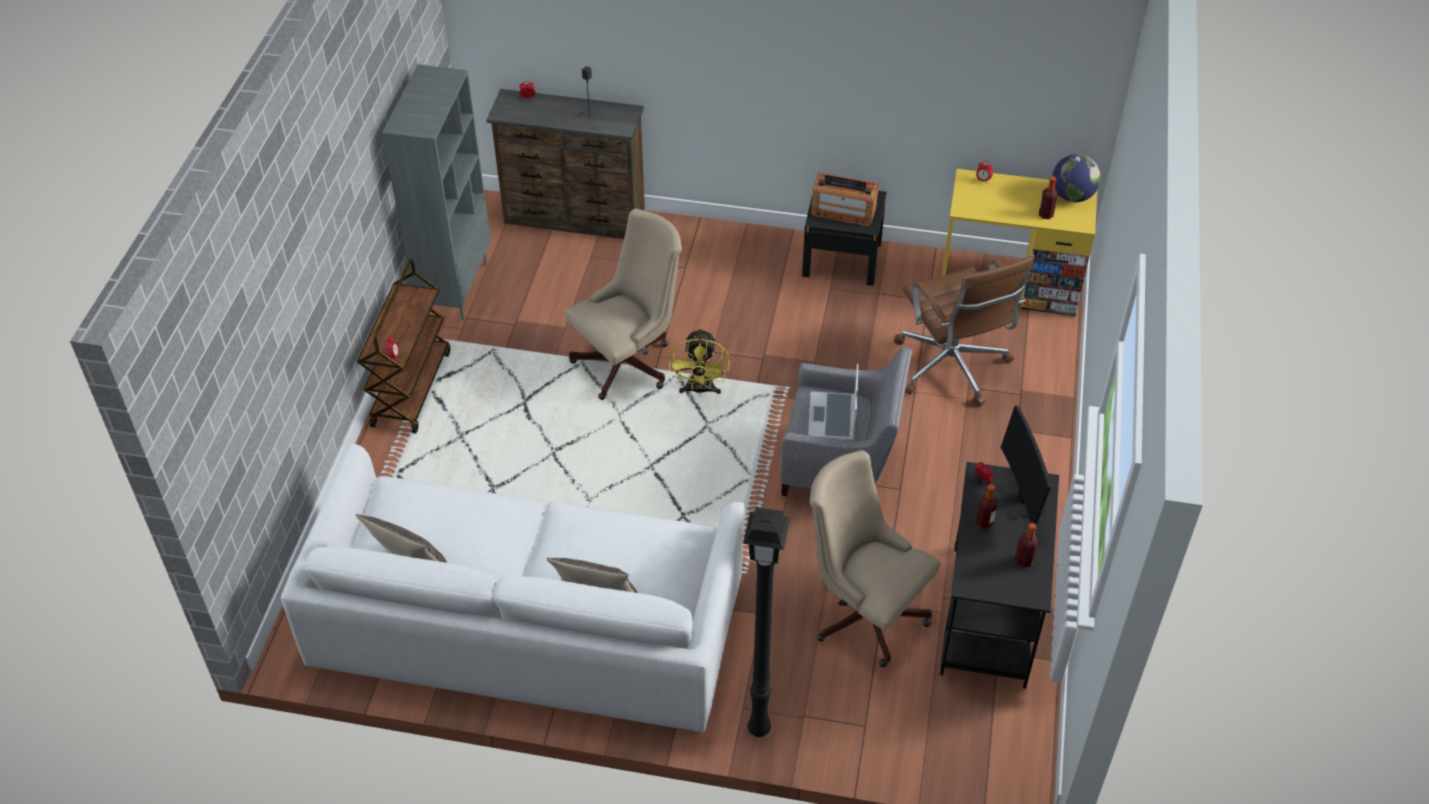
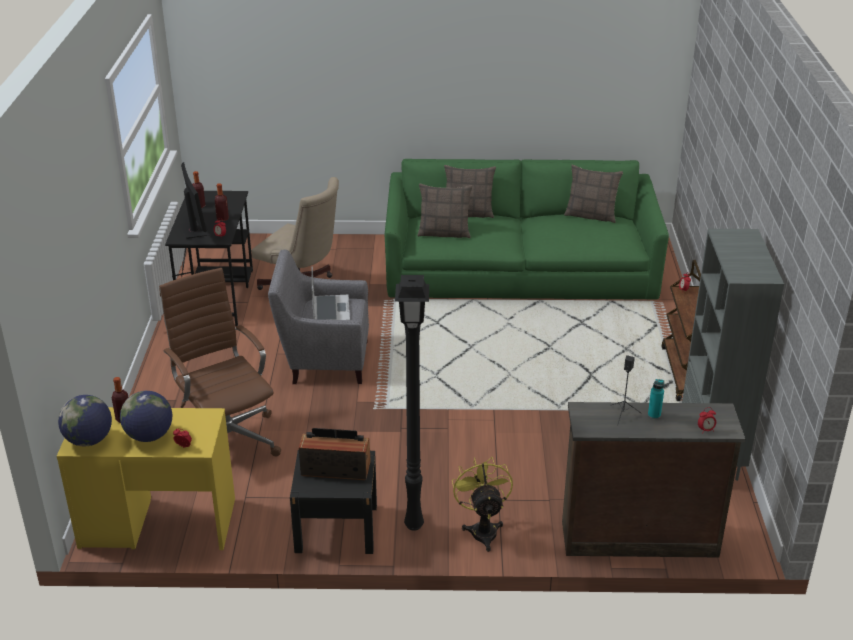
camera: 170 degrees right, 15 degrees down
(527, 618) = (520, 268): white sofa -> green sofa
(563, 116) = (654, 415): none -> turquoise bottle
(629, 362) = (518, 412): beige office chair -> none
(648, 551) = (444, 233): none -> pillow
(700, 390) = (449, 398): yellow fan -> yellow fan (482, 529)
(757, 730) = (363, 241): black floor lamp -> black floor lamp (415, 524)
(1016, 194) = (149, 436): none -> globe

